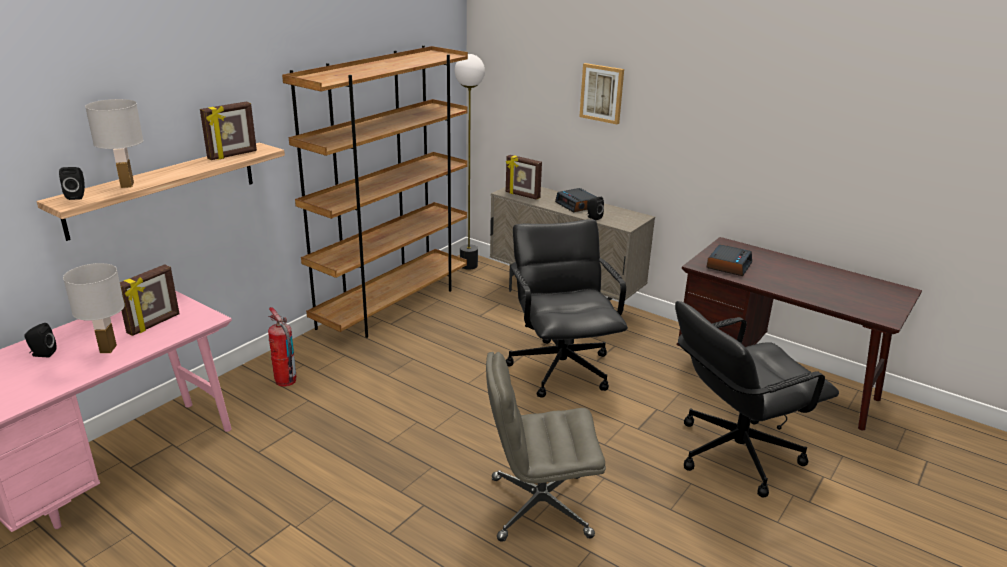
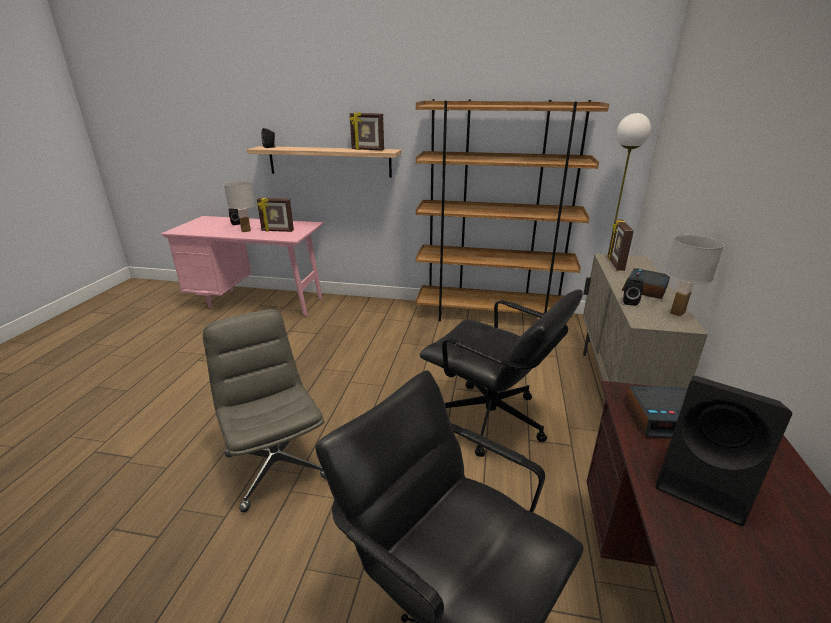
camera: 65 degrees right, 0 degrees up
(127, 185) = (294, 148): white table lamp -> white table lamp (677, 313)
(285, 381) = (364, 314): fire extinguisher -> none
(561, 368) = (491, 420): black office chair -> black office chair turned 75 degrees clockwise
(602, 93) = (720, 158): picture -> none
(781, 277) = (705, 483): none -> black speaker

